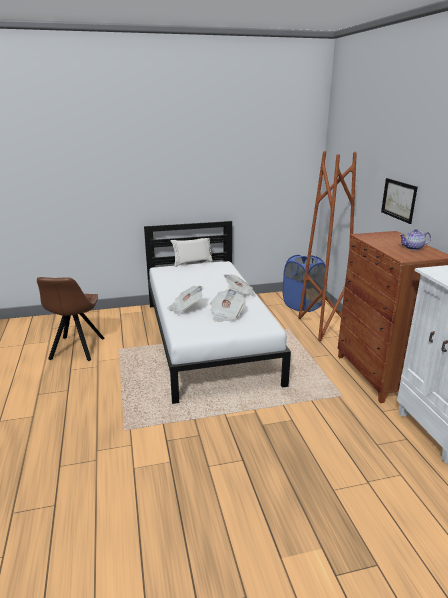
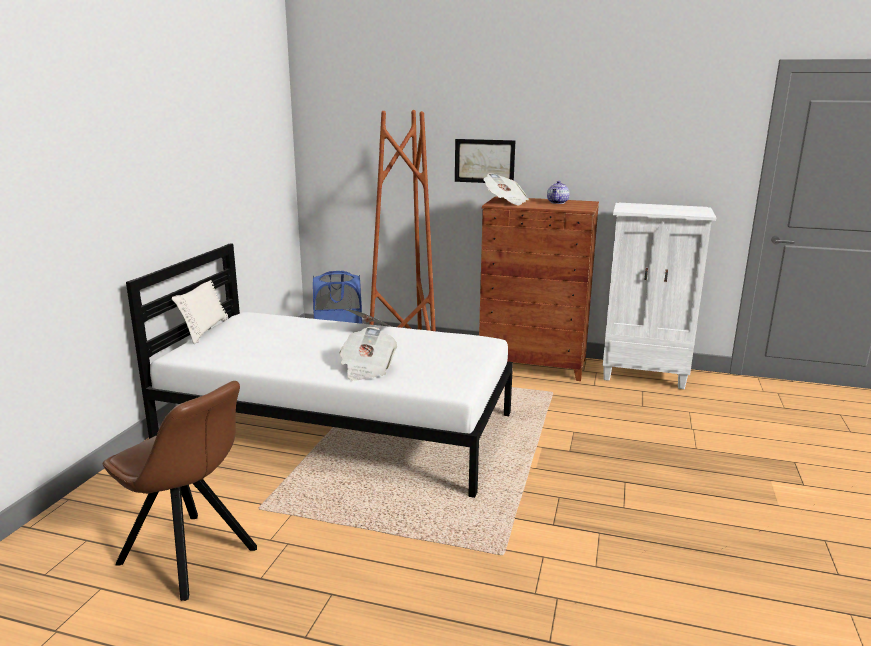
camera: 60 degrees left, 5 degrees down
(226, 315) = (422, 353): newspaper -> newspaper (505, 202)

